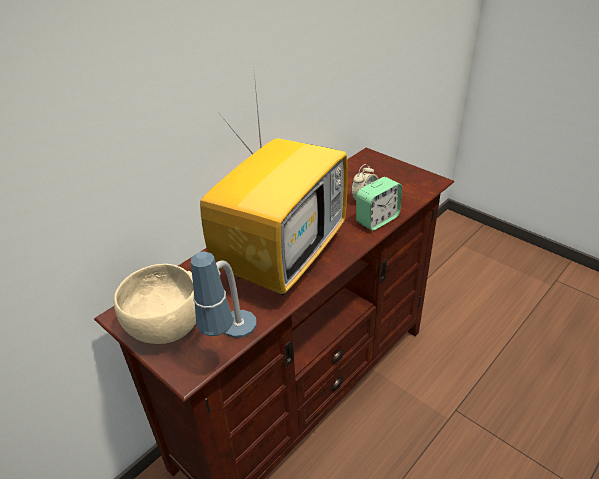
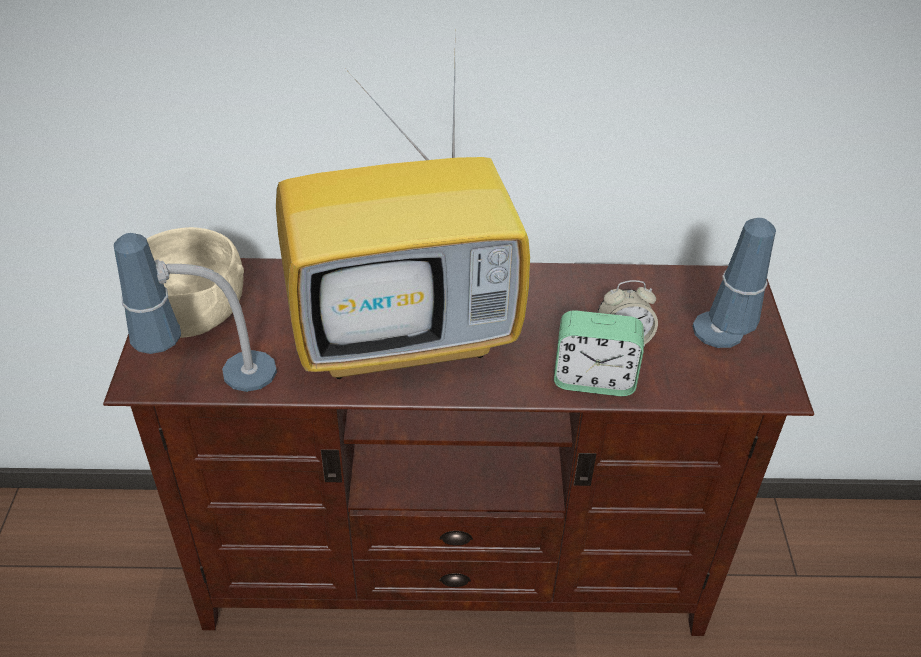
camera: 45 degrees right, 5 degrees up
(400, 183) = (716, 355): none -> table lamp

